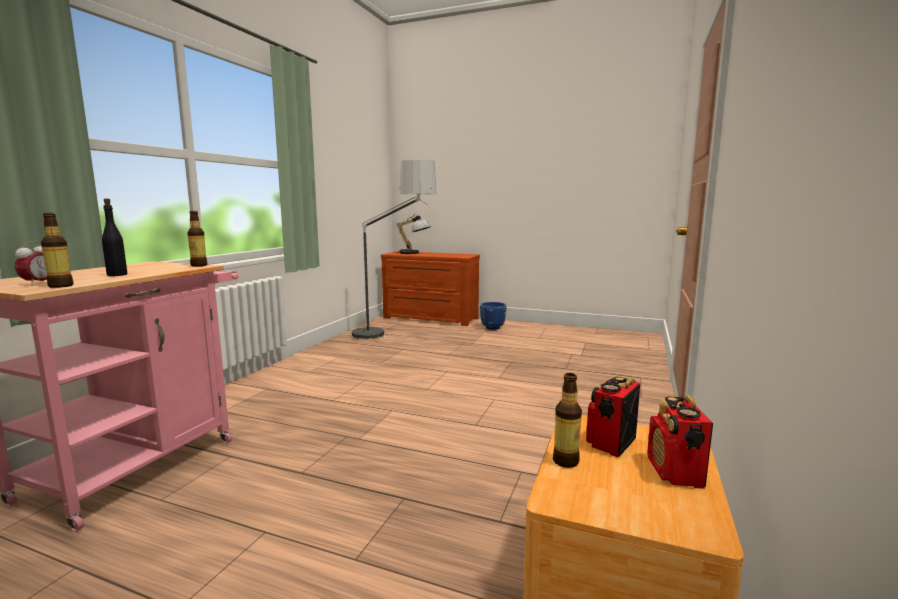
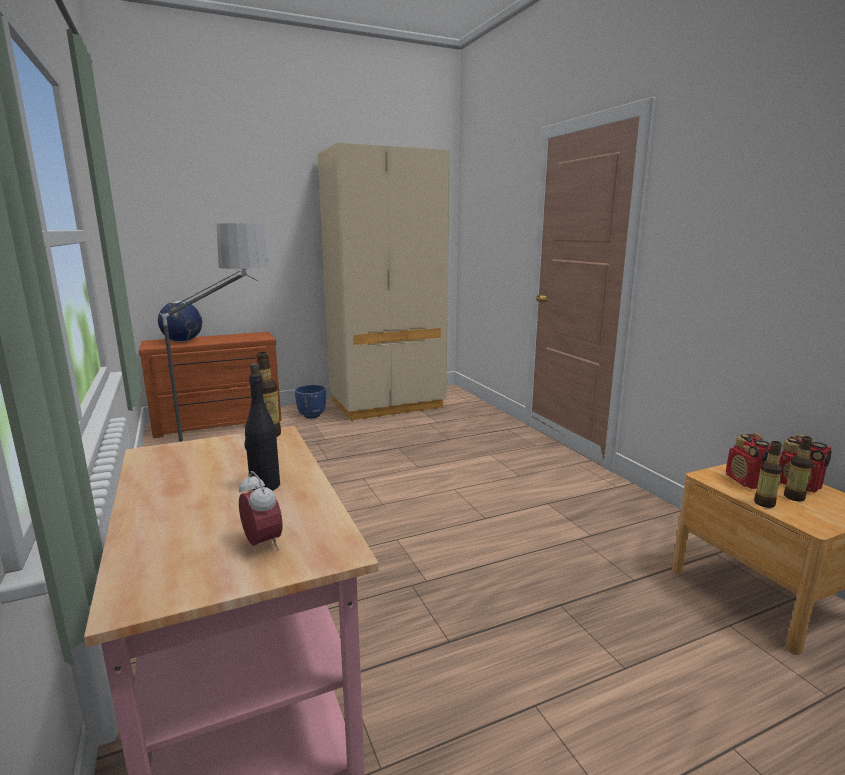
camera: 45 degrees left, 5 degrees up
(60, 286) = (327, 530): bottle -> bottle (794, 497)
(414, 253) = (182, 341): table lamp -> globe
(564, 333) = (387, 404): none -> beige wardrobe

